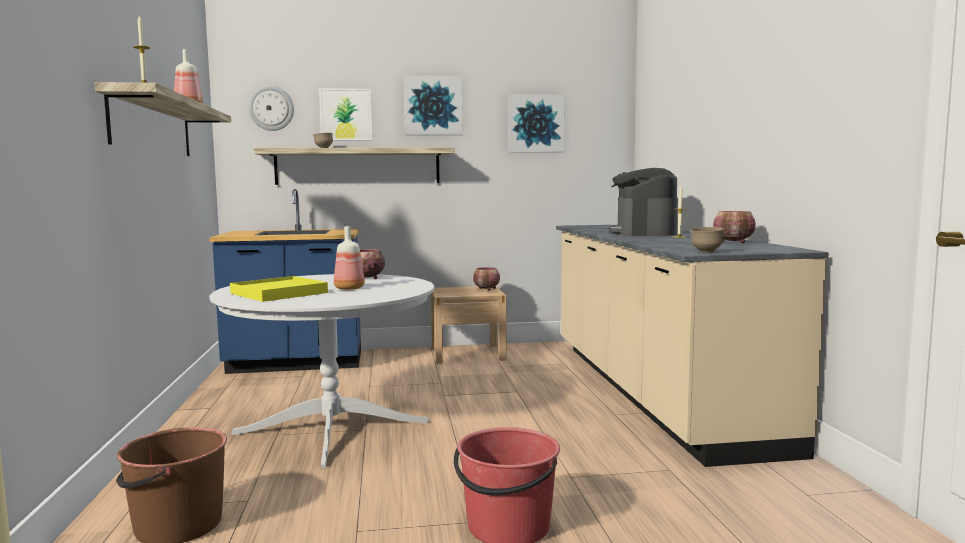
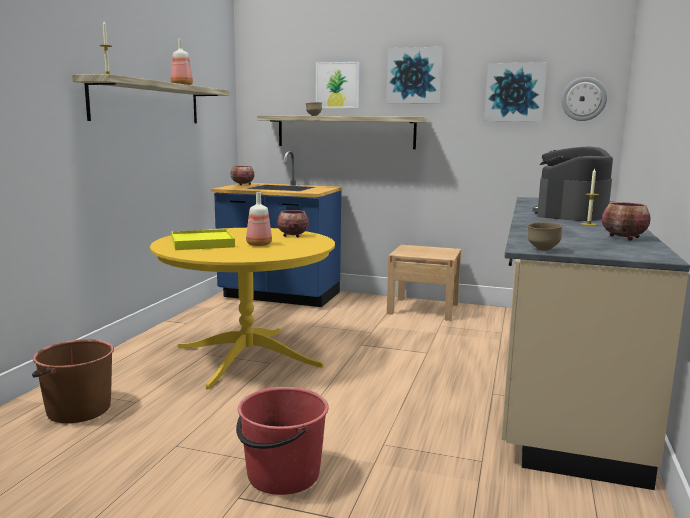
camera: 25 degrees right, 5 degrees up
(271, 108) = (279, 80): wall clock -> wall clock (583, 99)
(331, 428) = (247, 356): white dining table -> yellow dining table
(486, 289) = (446, 252): bowl -> bowl (242, 184)

